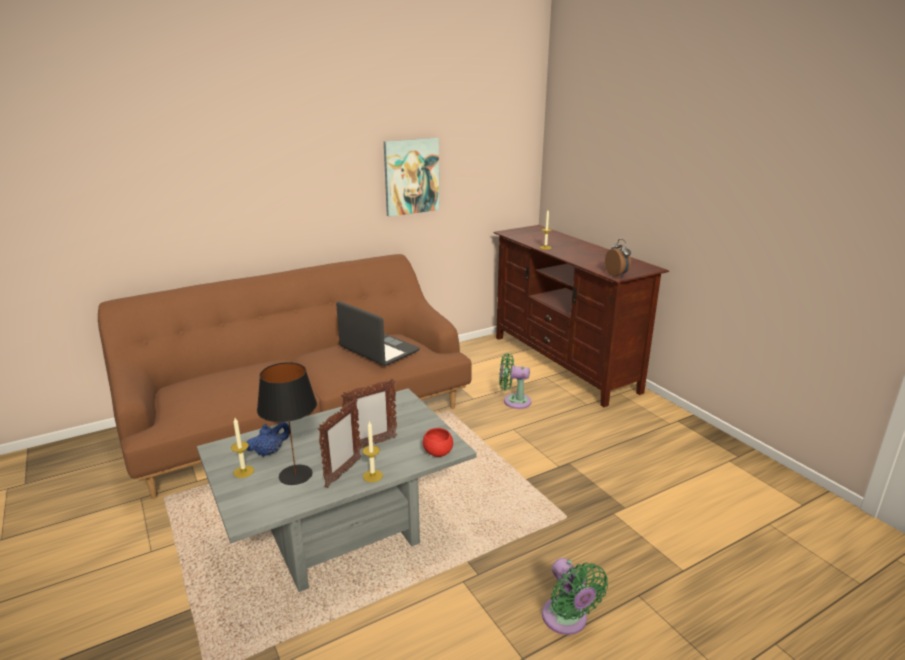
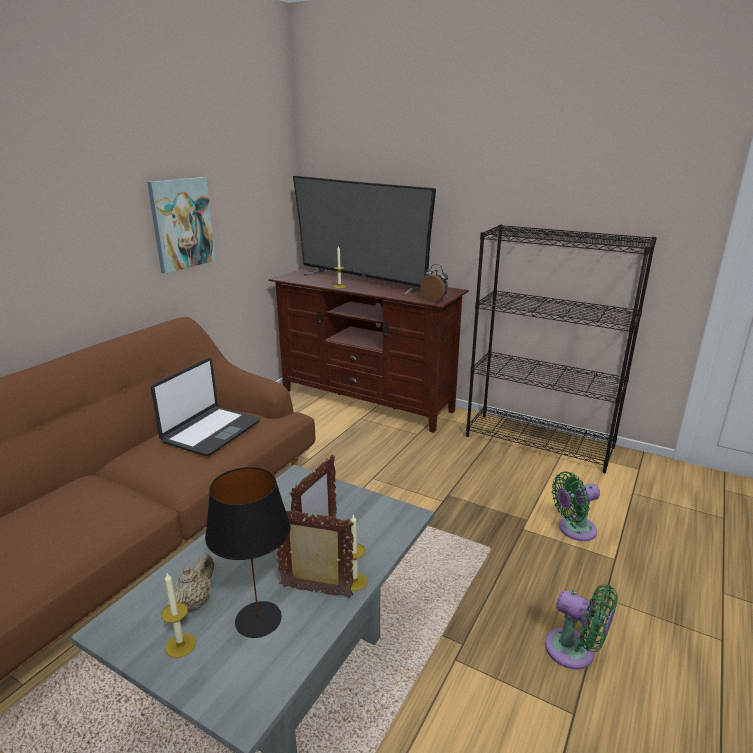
camera: 30 degrees left, 0 degrees up
(269, 452) = (193, 602): blue teapot -> beige teapot
(343, 473) = (316, 592): picture frame -> picture frame turned 75 degrees counterclockwise
(378, 350) = (211, 431): laptop -> laptop turned 105 degrees clockwise
(438, 453) = (397, 526): red bowl -> none
(514, 401) = (350, 450): green fan -> green fan (573, 530)
(572, 245) = (361, 281): none -> television
(709, 446) = (540, 442): none -> black bookcase

